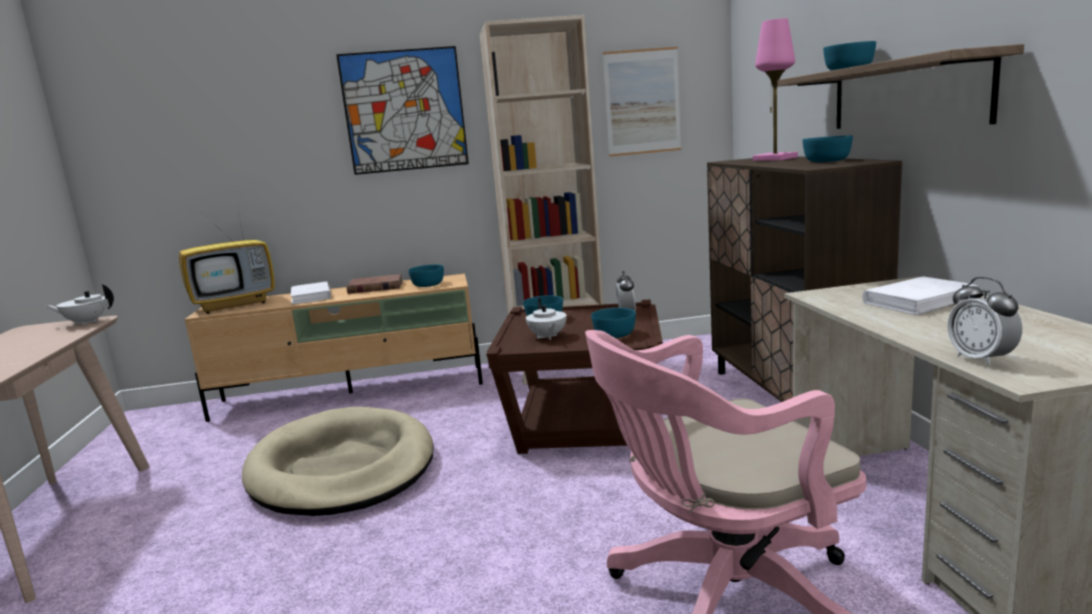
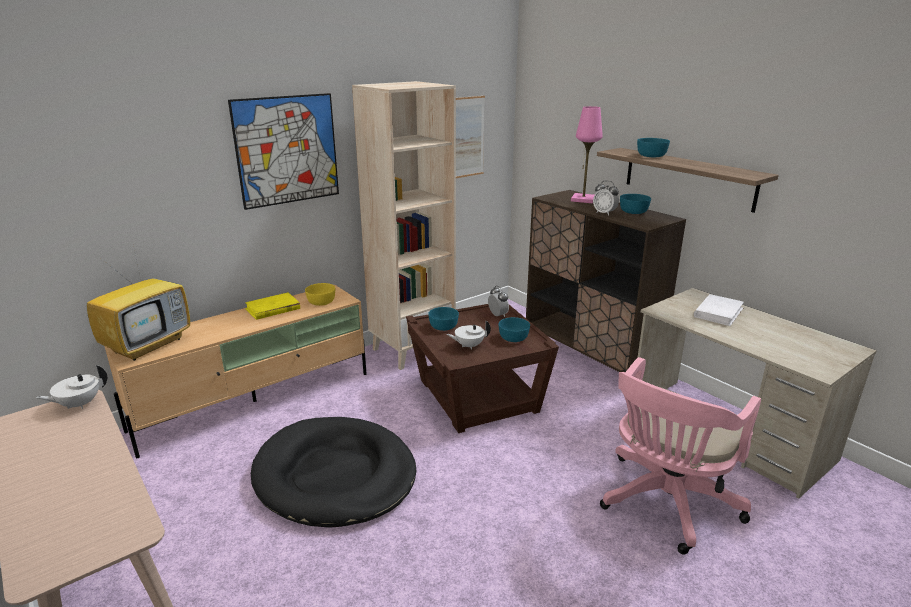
camera: 30 degrees left, 10 degrees up
(311, 296) = (221, 326): white book -> none
(342, 468) = (335, 475): beige dog bed -> black dog bed
(375, 287) = (272, 309): brown book -> yellow book
(428, 285) = (322, 302): turquoise bowl -> yellow bowl
(547, 337) = (469, 346): white teapot -> white teapot turned 120 degrees clockwise
(981, 359) = (792, 360): alarm clock -> alarm clock (604, 213)

